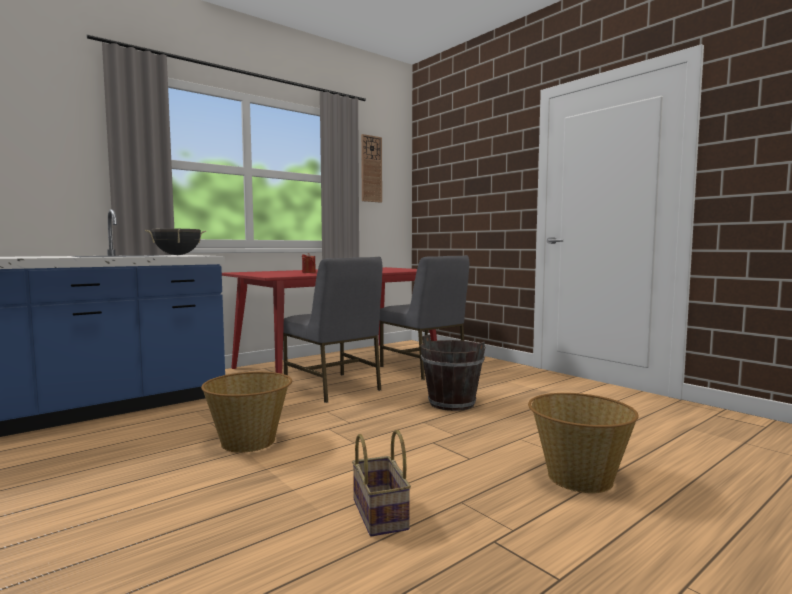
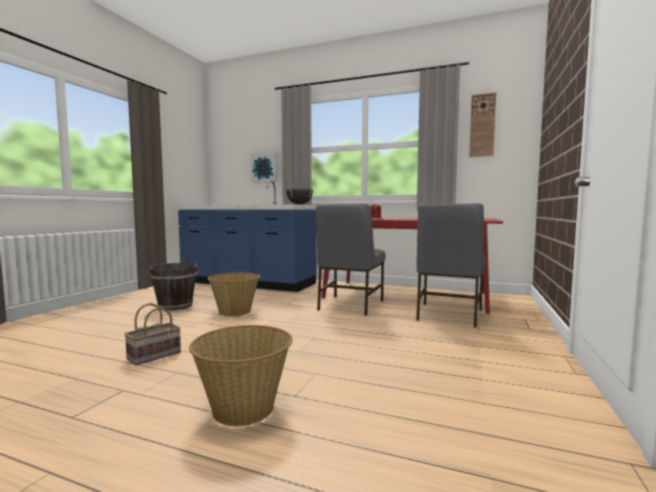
camera: 60 degrees right, 0 degrees up
(52, 182) = (264, 168): none -> picture
(452, 403) = (371, 338): brown bucket -> brown bucket (175, 306)

